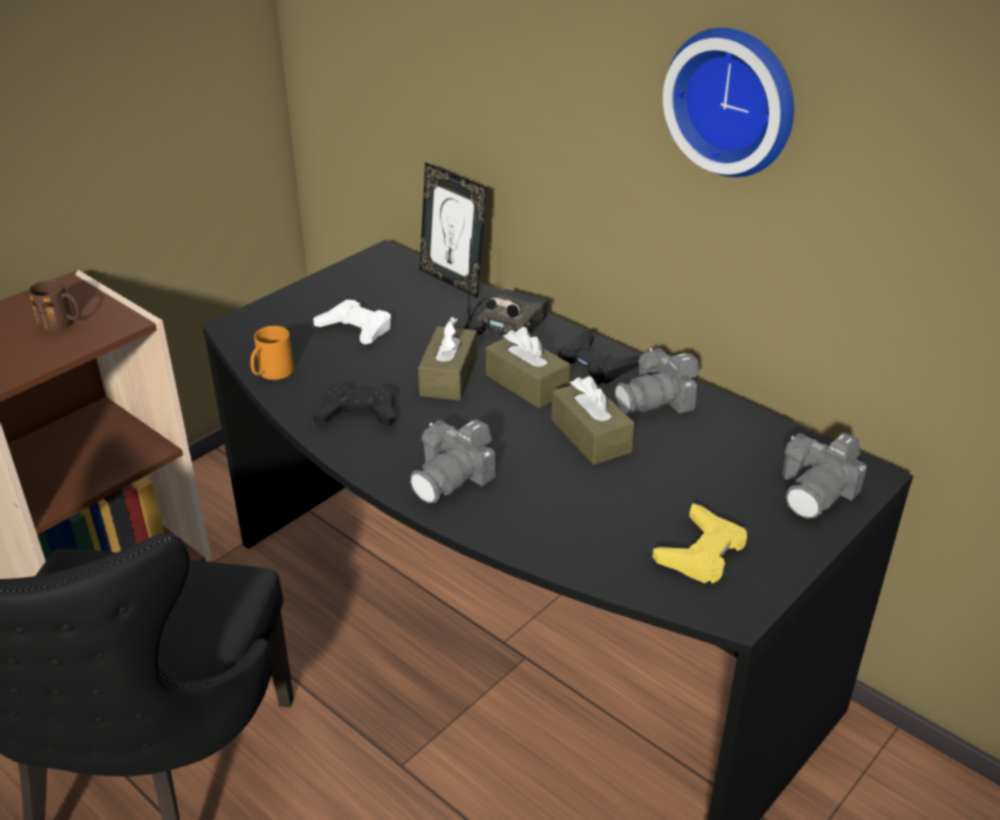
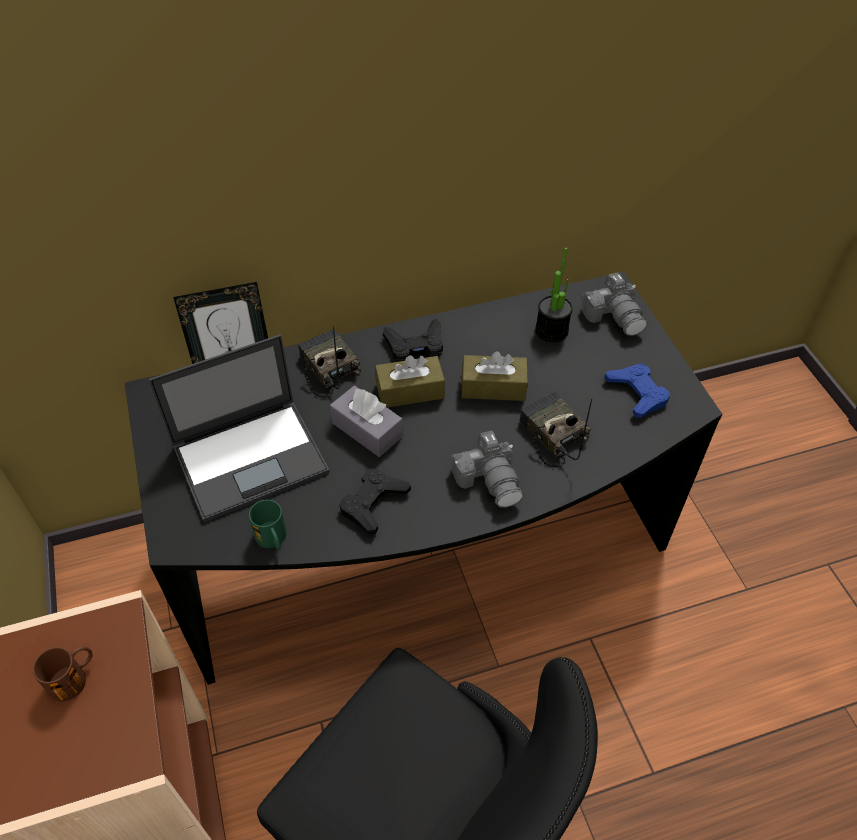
camera: 60 degrees left, 15 degrees up
(271, 374) = (273, 539): orange mug -> green mug
(356, 328) = (252, 458): white game controller -> laptop
(449, 377) = (367, 429): brown tissue box -> grey tissue box
(560, 501) = (551, 434): none -> radio
(657, 400) = (479, 336): camera -> none
(701, 552) = (637, 393): yellow game controller -> blue game controller
(729, 449) = (551, 331): none -> potted plant
(734, 100) = (469, 111): wall clock -> none

